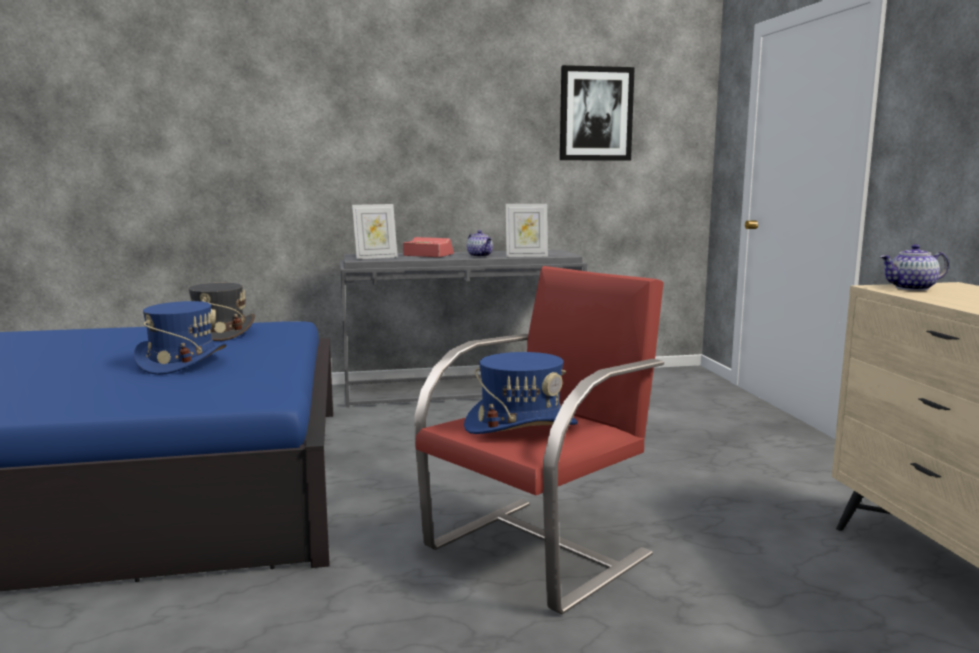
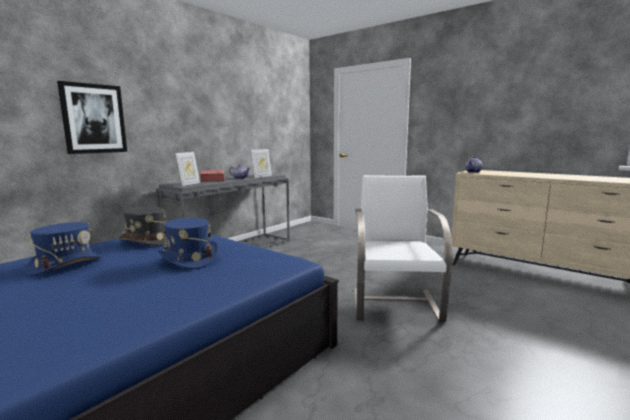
camera: 40 degrees left, 0 degrees up
(520, 425) = (399, 247): blue hat -> blue hat (66, 264)
(539, 550) = (395, 304): red armchair -> white armchair
(596, 114) = (269, 104): picture -> picture (94, 119)

